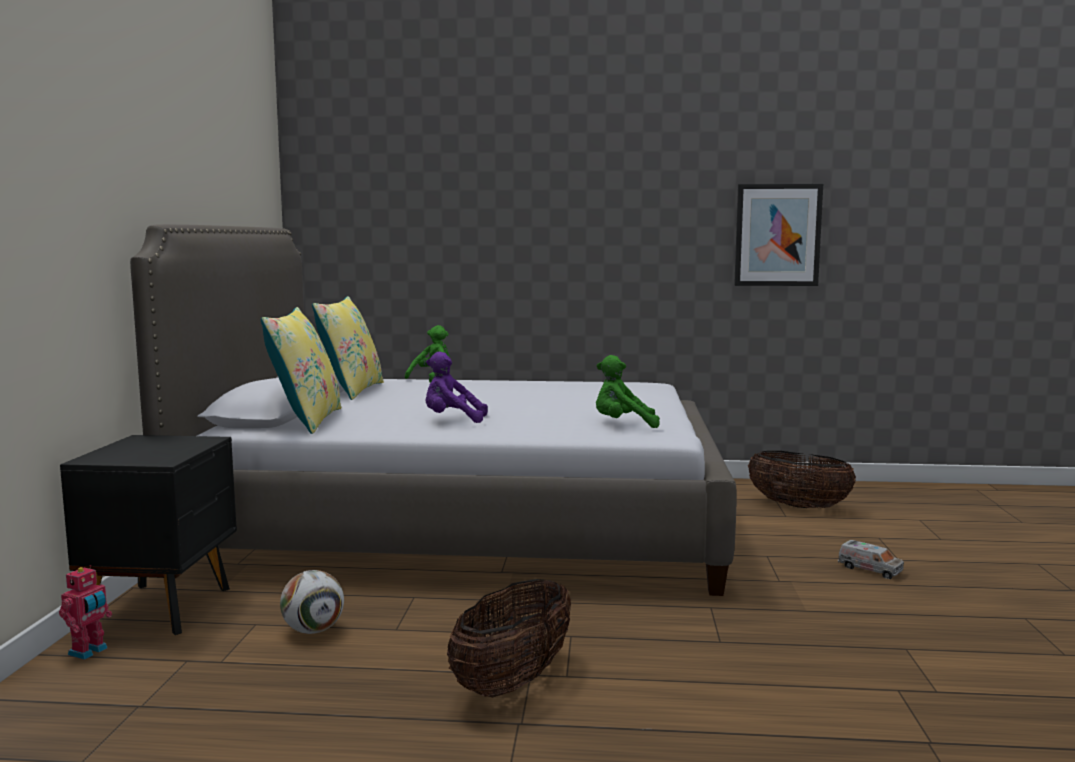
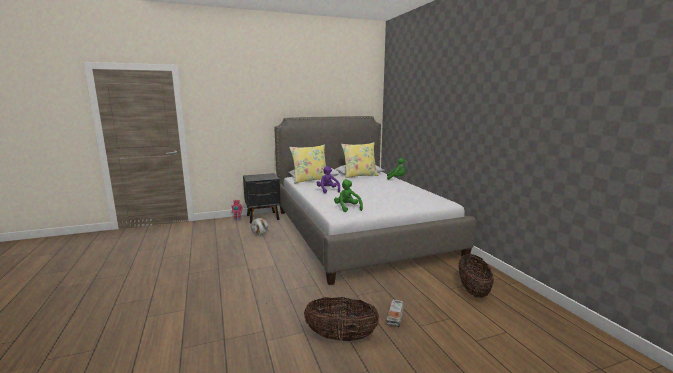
camera: 65 degrees right, 5 degrees up
(513, 681) = (241, 263): basket -> basket (341, 337)
(777, 235) = (530, 134): picture -> none

